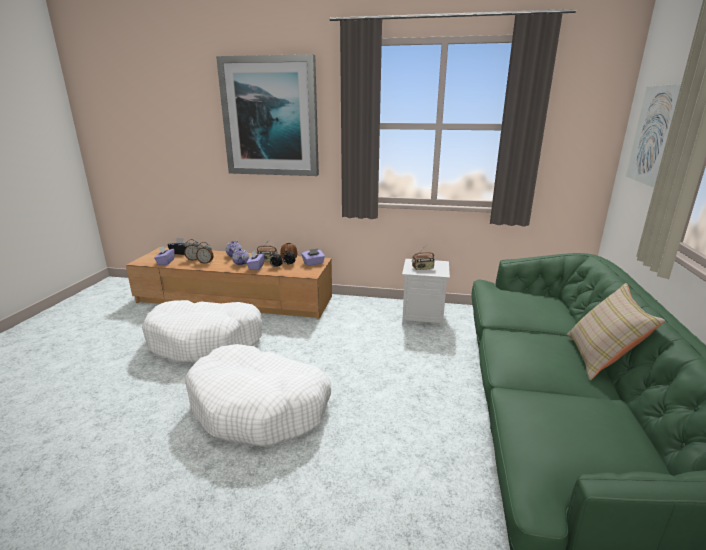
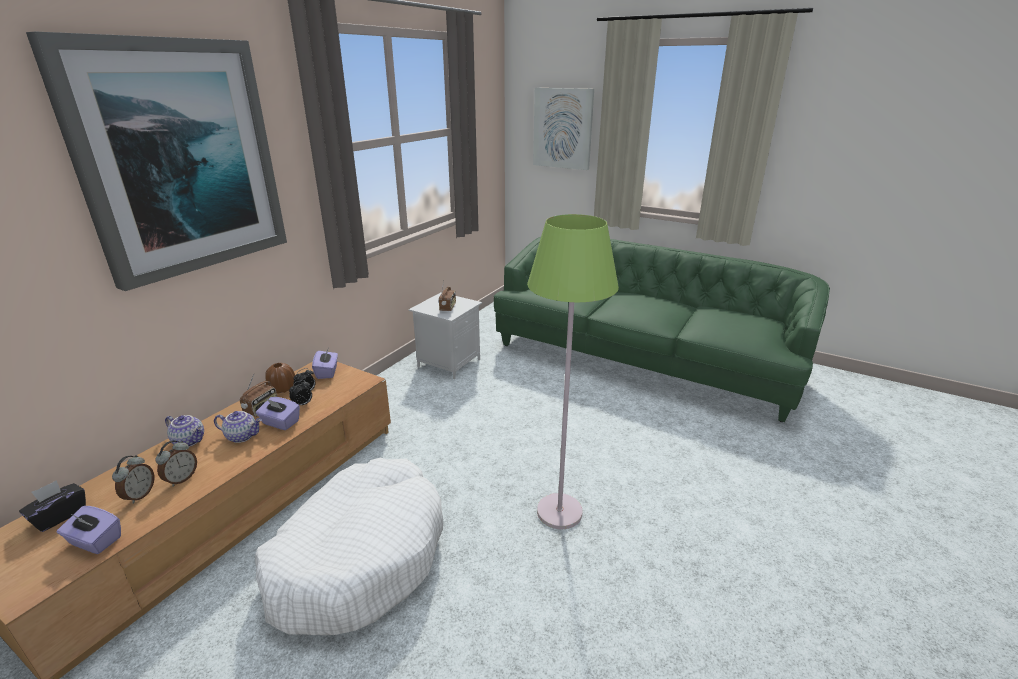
camera: 70 degrees left, 5 degrees up
(259, 407) = (559, 512): white dog bed -> green floor lamp
(601, 358) = (654, 294): beige pillow -> none

